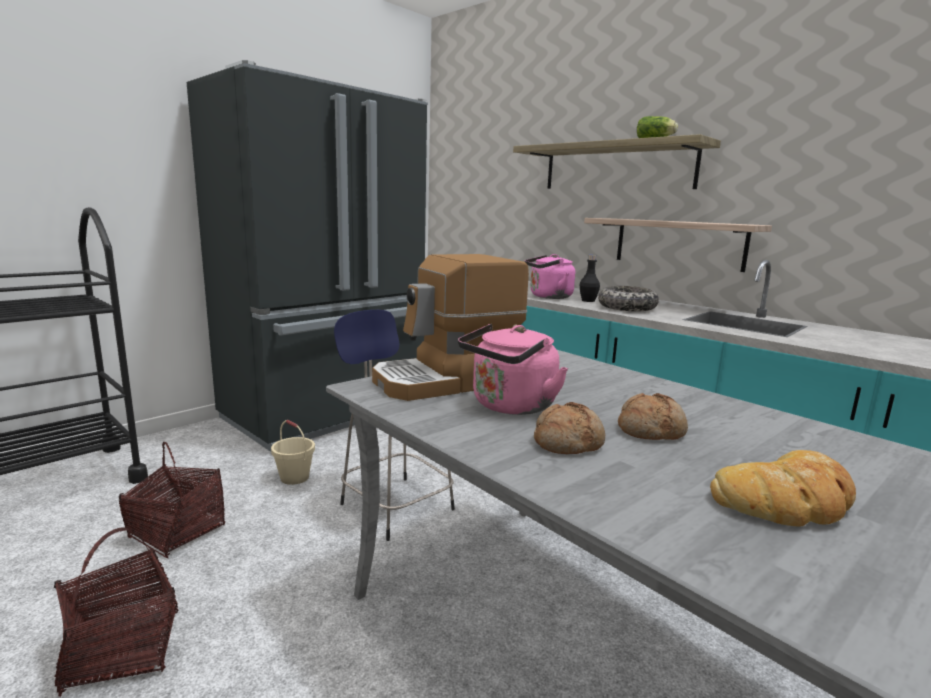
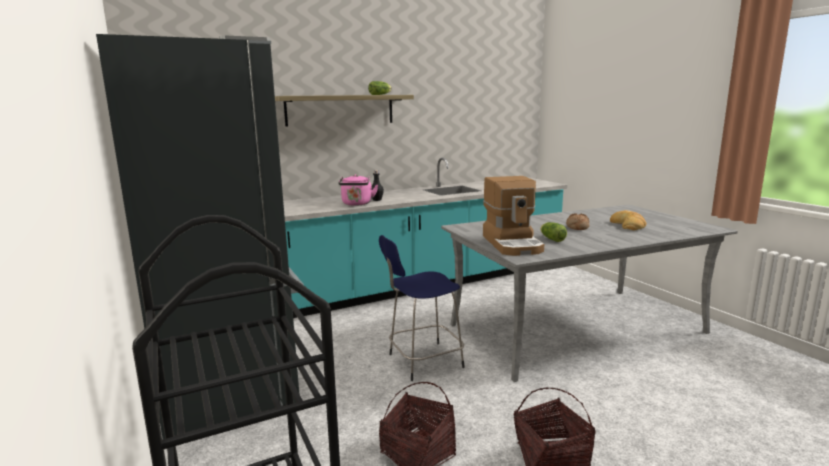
camera: 70 degrees left, 0 degrees up
(295, 477) = (357, 399): beige bucket -> none
(510, 406) = (551, 239): pink kettle -> lettuce
(567, 442) = (590, 237): bread -> none
(627, 308) = (404, 197): bowl -> none
(679, 243) = (387, 155): shelf -> none

